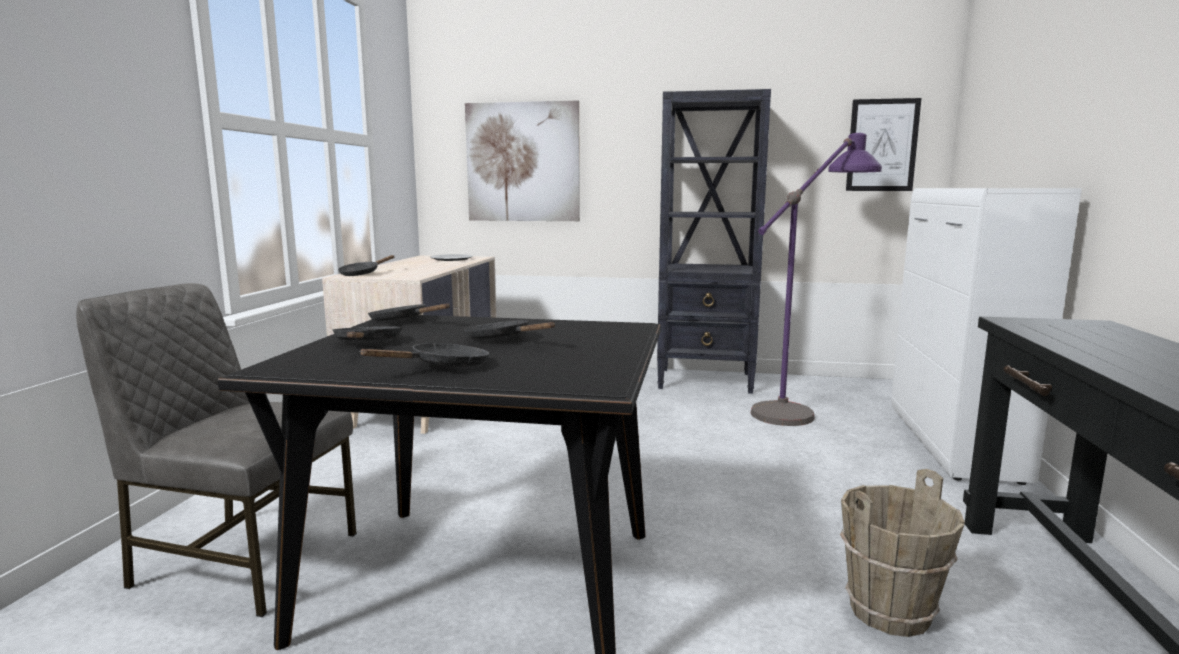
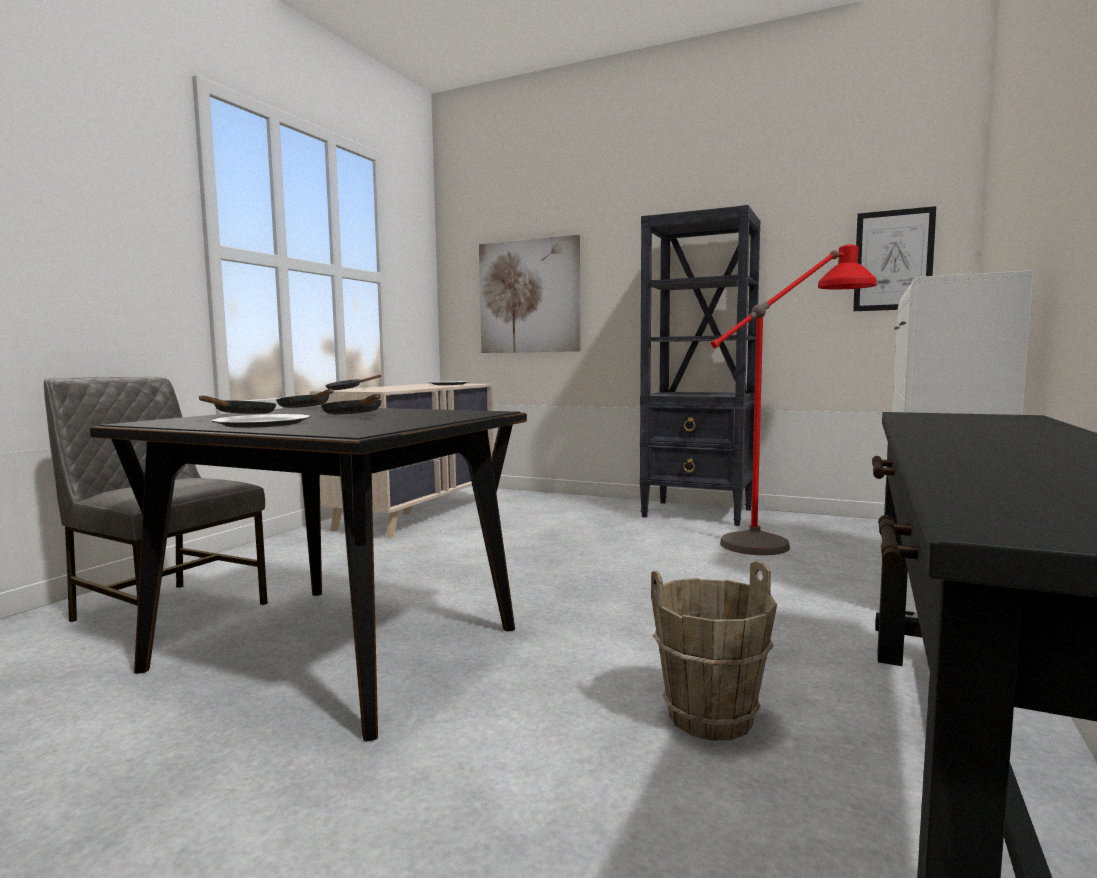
camera: 15 degrees right, 5 degrees down
(443, 366) = (262, 424): black frying pan -> plate
(805, 405) = (789, 539): purple floor lamp -> red floor lamp

